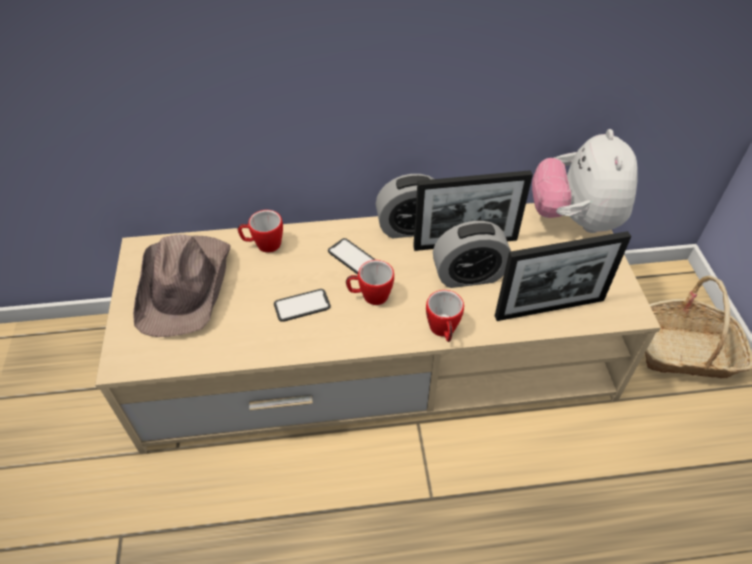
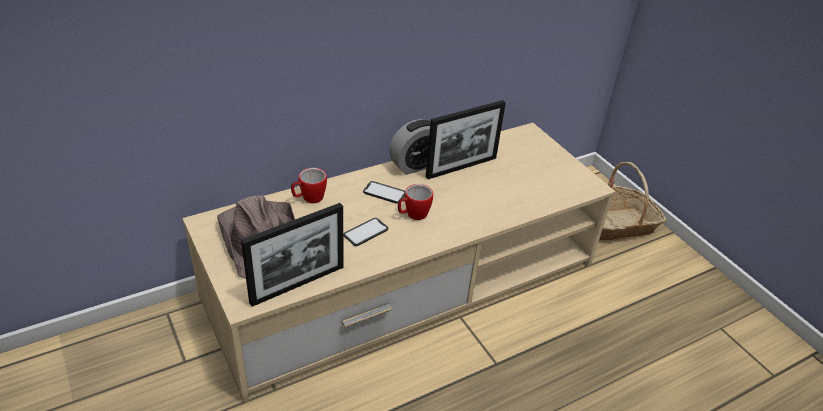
camera: 25 degrees left, 10 degrees down
(443, 331) = (478, 225): mug -> none
(469, 275) = (475, 187): alarm clock -> none
(549, 308) = (541, 195): picture frame -> picture frame (297, 284)
(575, 220) = (527, 138): plush toy -> none

